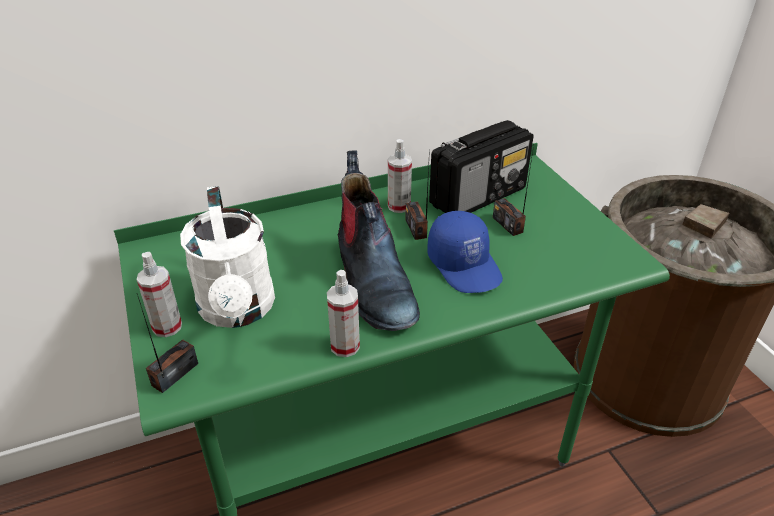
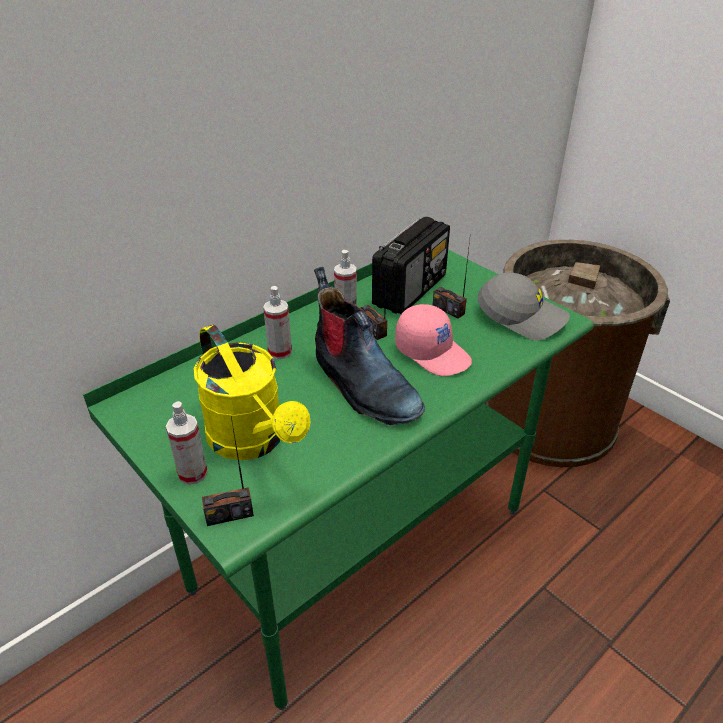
camera: 20 degrees left, 0 degrees up
(175, 374) = (229, 514): radio -> radio turned 120 degrees counterclockwise
(238, 311) = (253, 441): white watering can -> yellow watering can
(345, 346) = (371, 447): spray bottle -> spray bottle (280, 352)
(465, 265) = (433, 352): blue cap -> pink cap
(586, 248) = (522, 316): none -> grey cap

